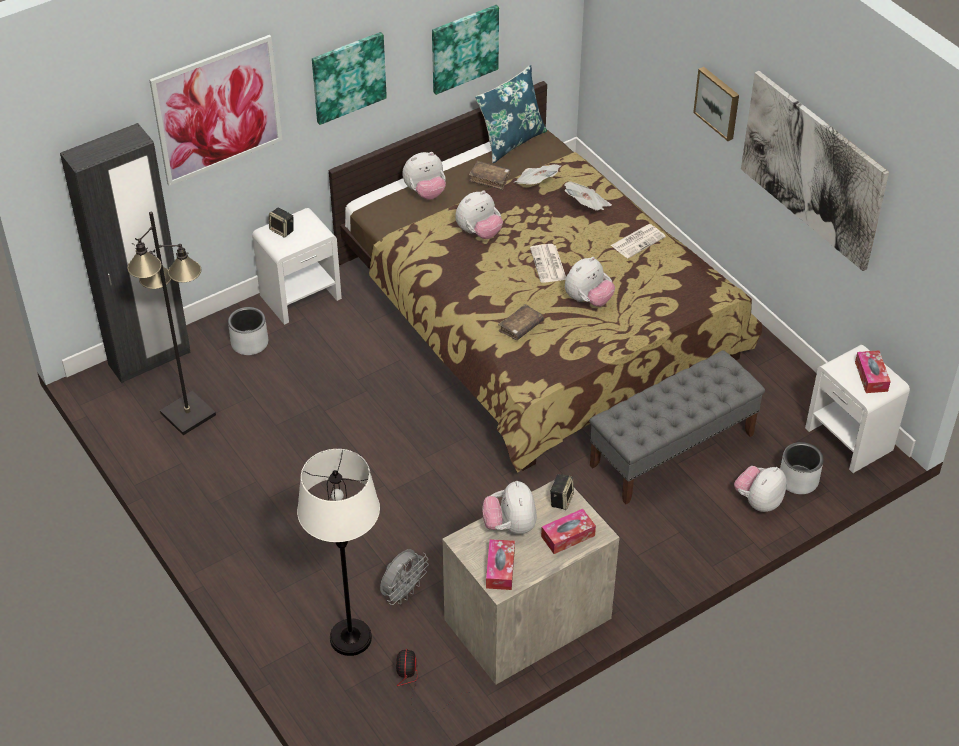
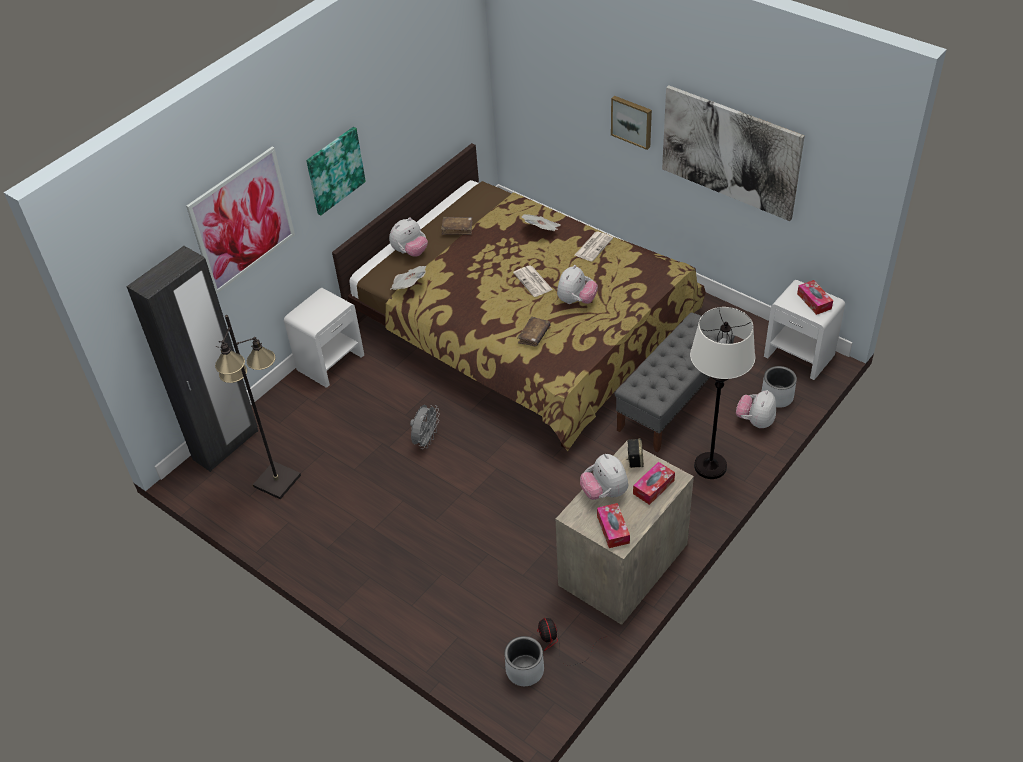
camera: 15 degrees left, 0 degrees up
(249, 343) = (304, 410): grey planter -> grey planter (524, 670)
(282, 230) = (308, 310): speaker -> none
(351, 638) = (490, 623): white floor lamp -> white floor lamp (710, 466)
(403, 592) = (515, 573): grey fan -> grey fan (426, 440)
(464, 48) = (413, 128): picture -> none
(479, 232) = (467, 271): plush toy -> none
(511, 141) = (460, 196): blue pillow -> none
(537, 183) = (495, 223): newspaper -> newspaper (409, 285)

